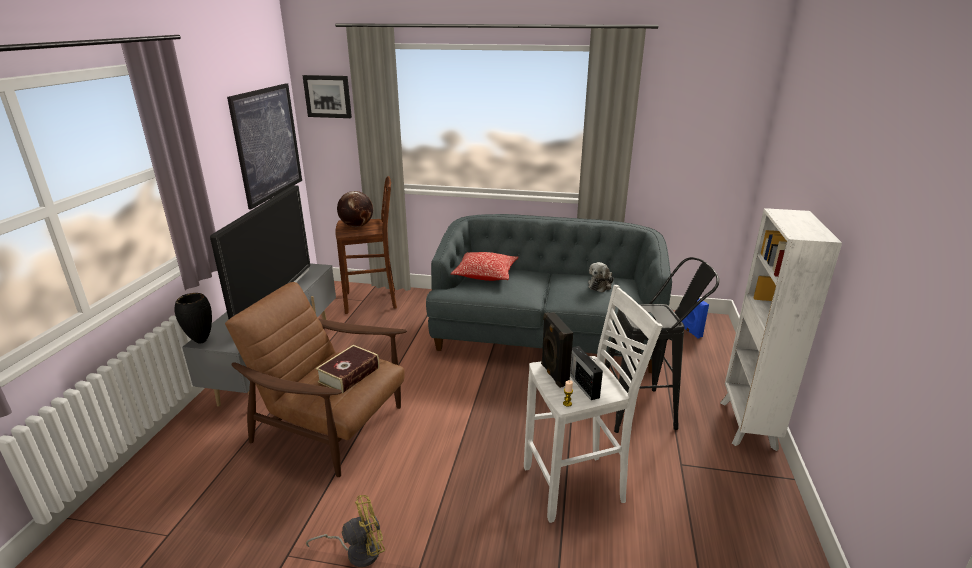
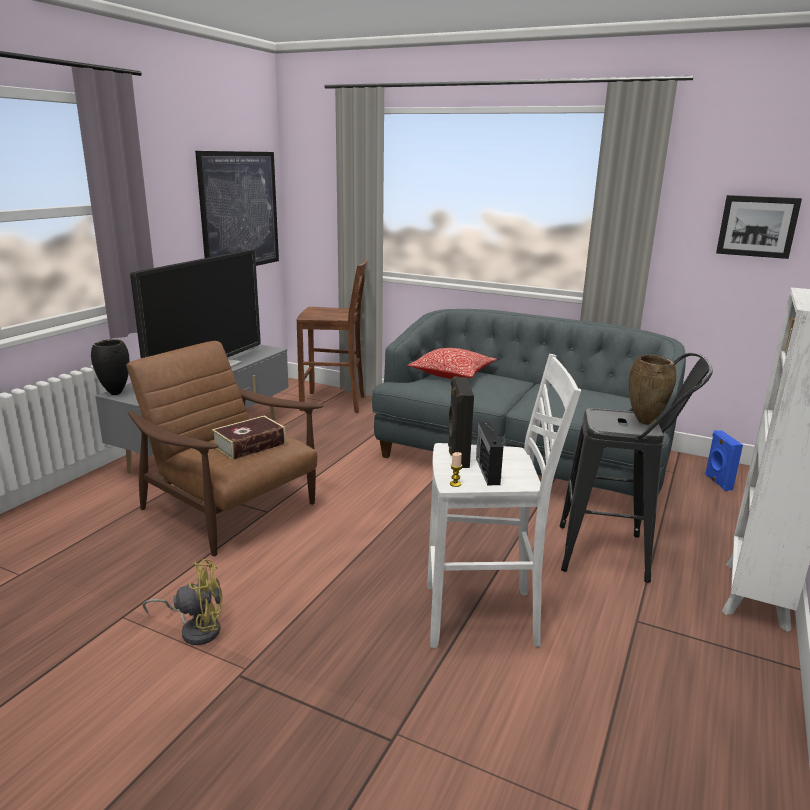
camera: 15 degrees right, 5 degrees down
(328, 96) = (313, 168): picture -> picture (757, 226)
(356, 226) = (325, 312): globe -> none
(600, 285) = (589, 398): plush toy -> none
(667, 314) = (646, 423): none -> brown vase

